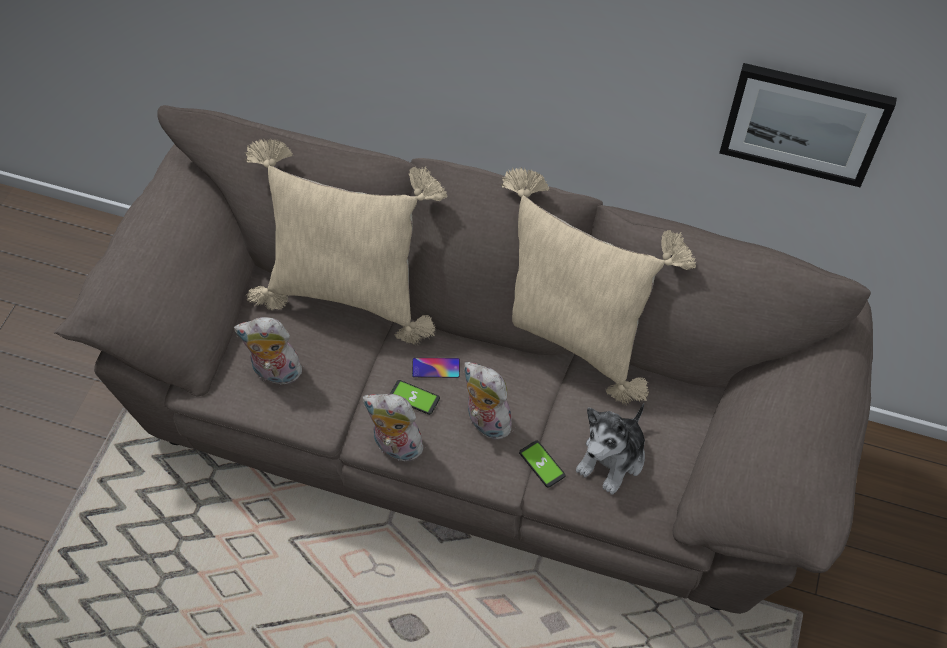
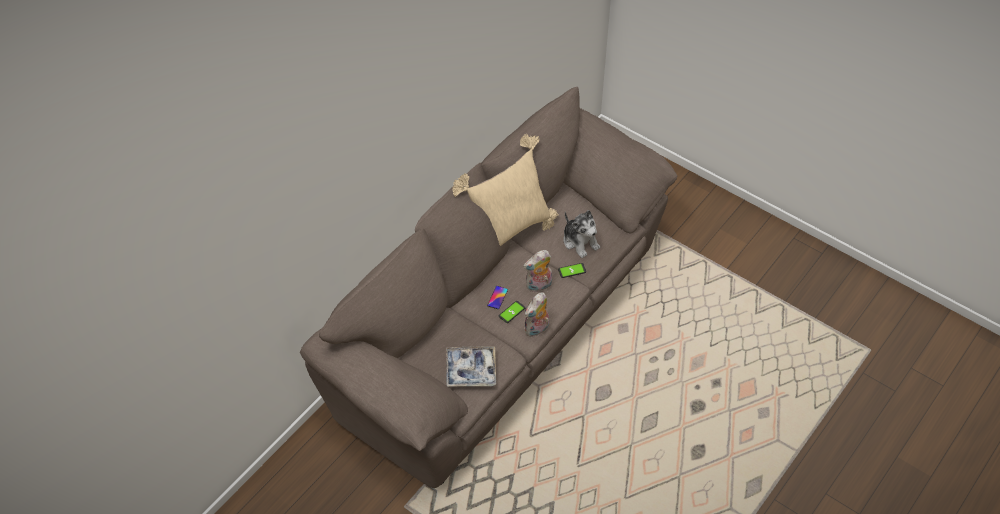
camera: 70 degrees left, 5 degrees down
(275, 373) = (470, 370): plush toy -> tray
(350, 300) = (434, 325): beige pillow -> none
(804, 123) = (513, 55): picture -> none

